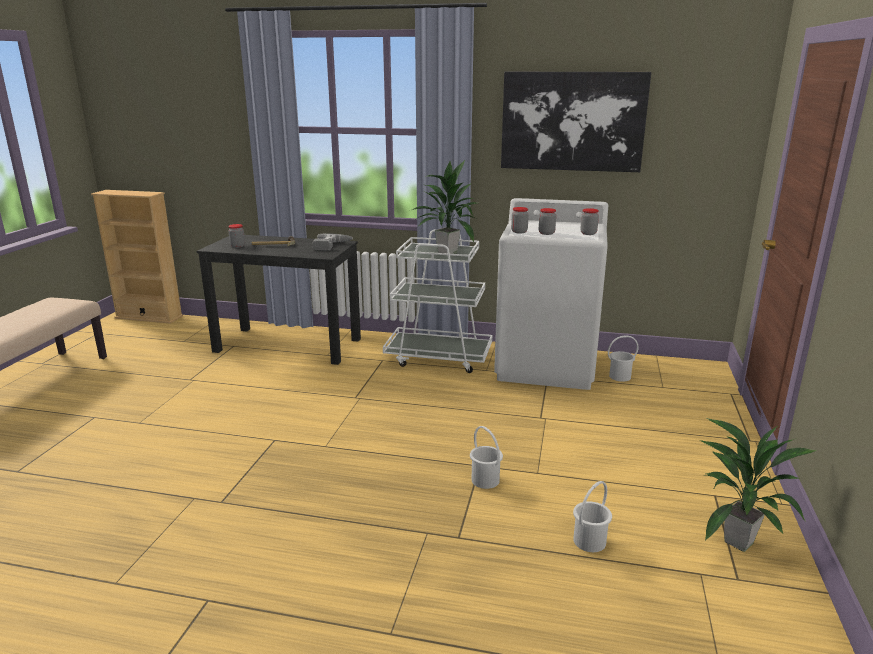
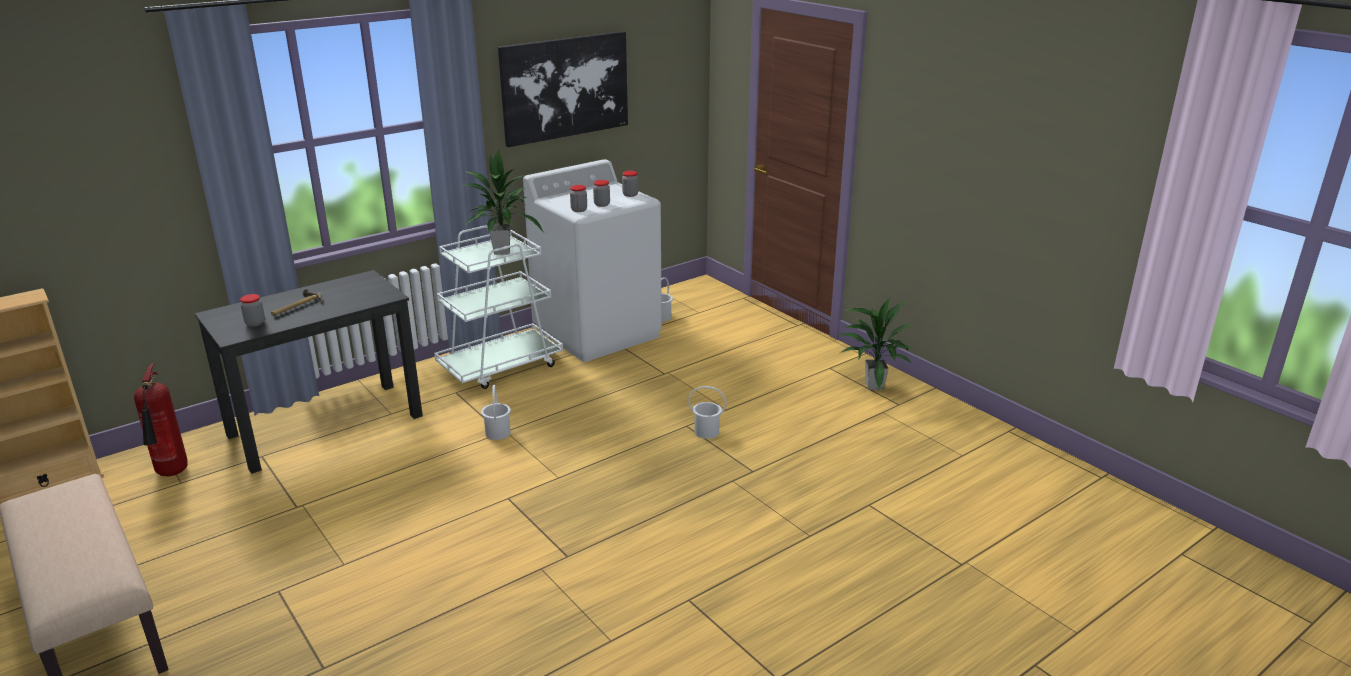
camera: 50 degrees left, 5 degrees up
(189, 335) = (172, 474): none -> fire extinguisher
(332, 246) = (364, 284): power drill -> none
(589, 541) = (815, 429): white bucket -> white bucket (497, 433)

